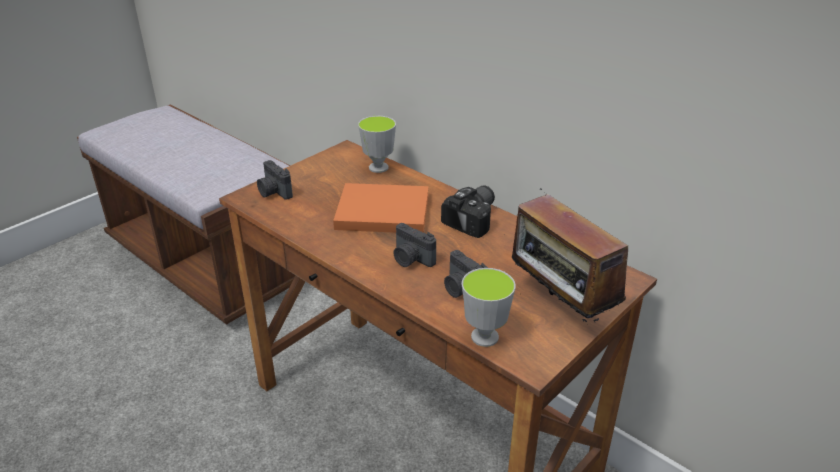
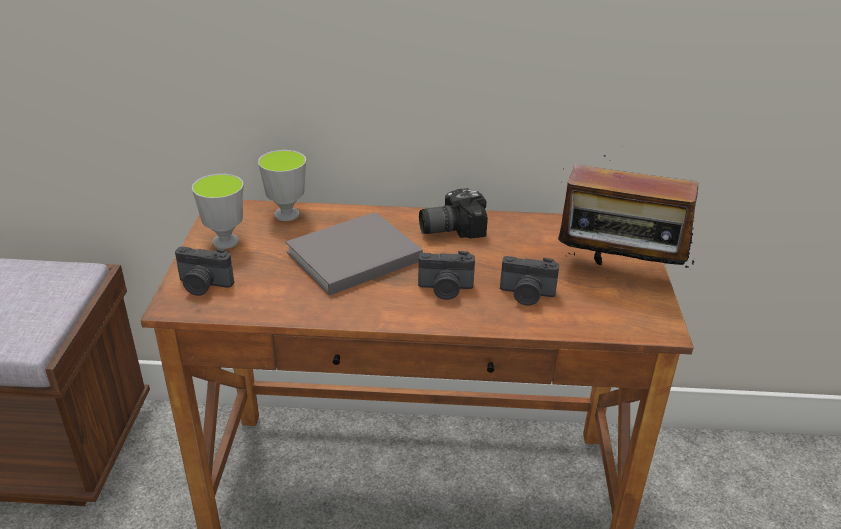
camera: 40 degrees left, 0 degrees up
(379, 211) = (350, 257): orange book -> grey book
(475, 219) = (449, 228): camera -> camera turned 105 degrees counterclockwise
(484, 337) = (599, 326): cup -> cup (225, 241)

